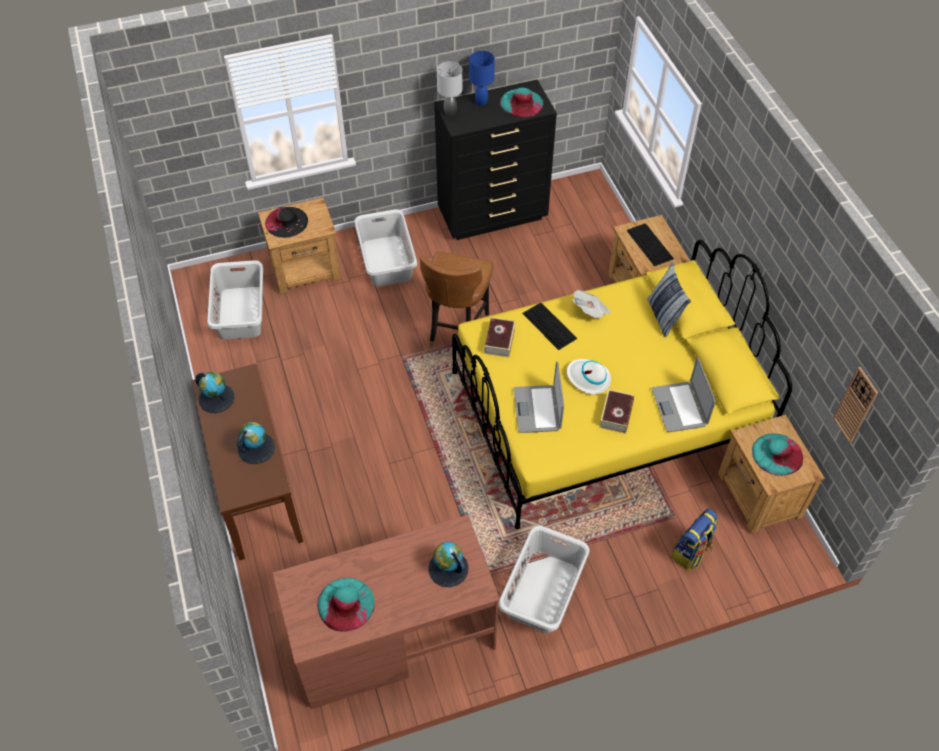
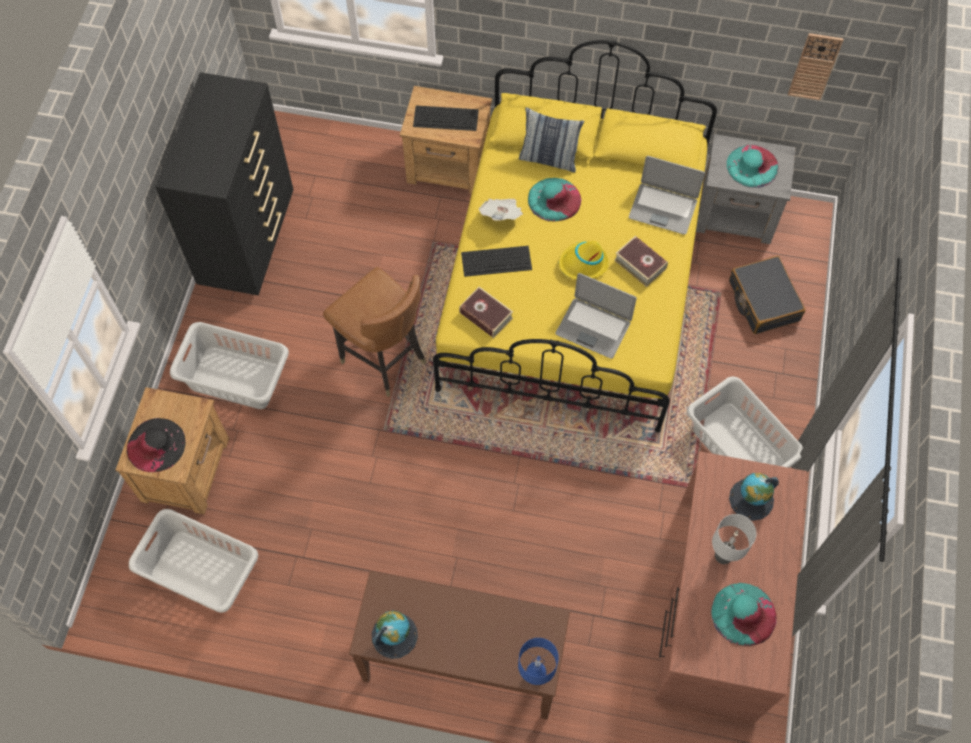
camera: 60 degrees left, 10 degrees up
(256, 448) = (491, 621): globe -> none
(450, 113) = (187, 180): grey table lamp -> grey table lamp (723, 557)
(481, 102) = (193, 142): blue table lamp -> blue table lamp (535, 676)
(521, 103) = (226, 106): turquoise hat -> turquoise hat (554, 199)
(588, 378) = (583, 264): white hat -> yellow hat
(691, 552) = (763, 301): backpack -> black suitcase
(759, 496) = (736, 214): brown nightstand -> grey nightstand

